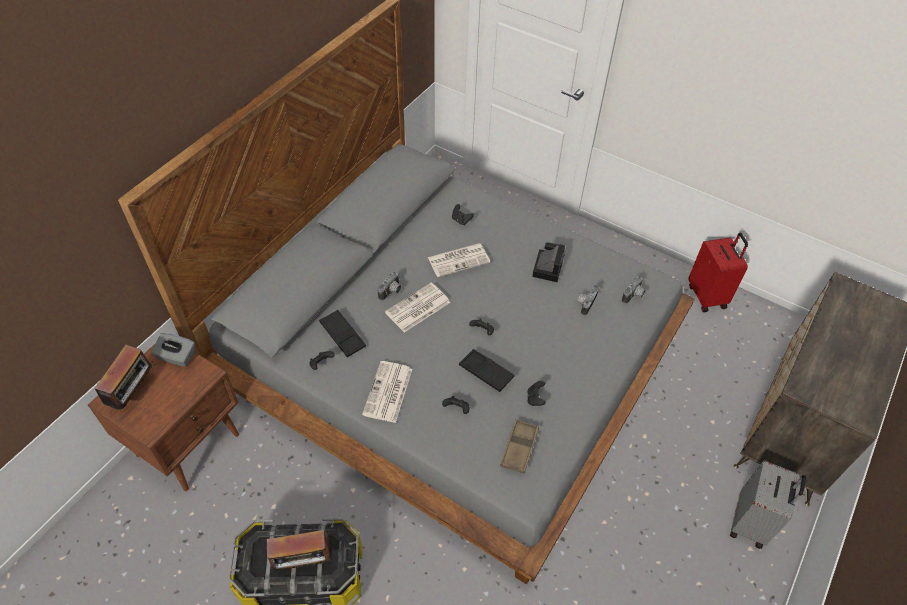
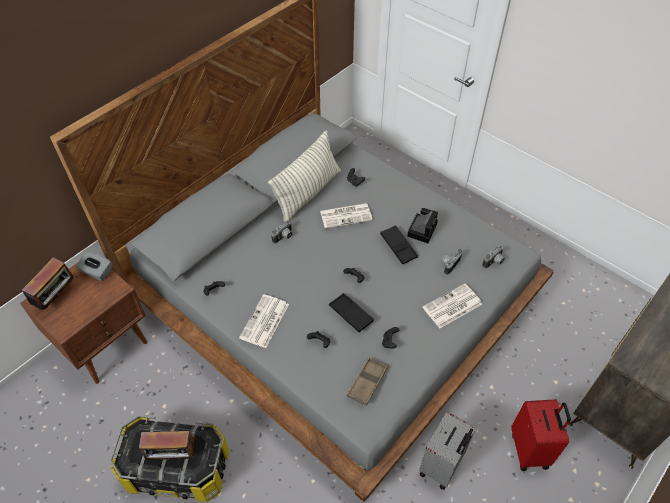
camera: 10 degrees right, 0 degrees up
(343, 335) = (236, 269): black tray -> black tray (398, 247)
(409, 238) = (308, 193): none -> pillow
(417, 308) = (303, 253): newspaper -> newspaper (452, 306)
(707, 296) = (570, 270): red suitcase -> red suitcase (530, 449)
(751, 523) = (575, 476): grey suitcase -> grey suitcase (442, 466)

